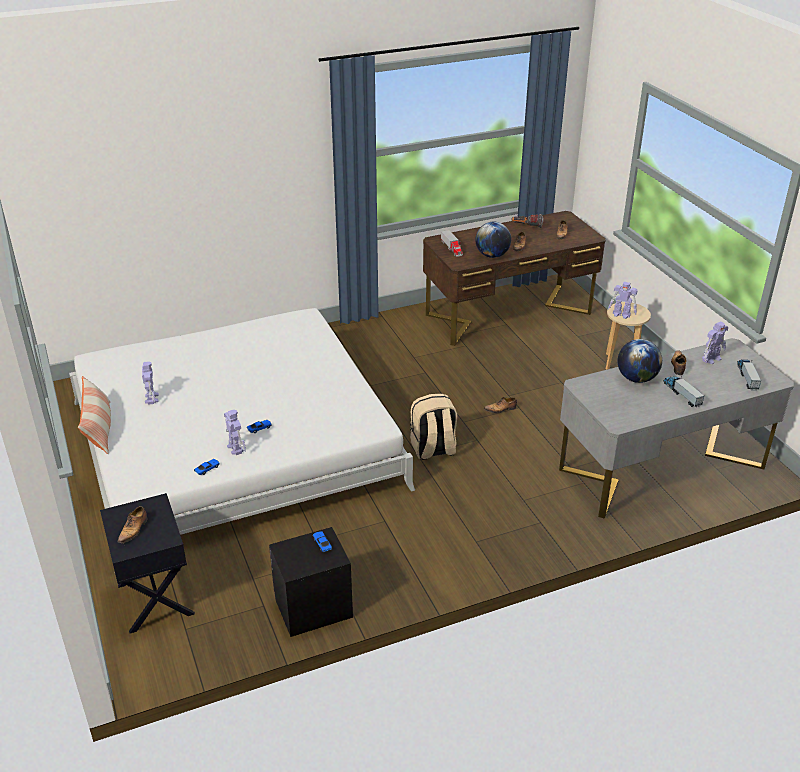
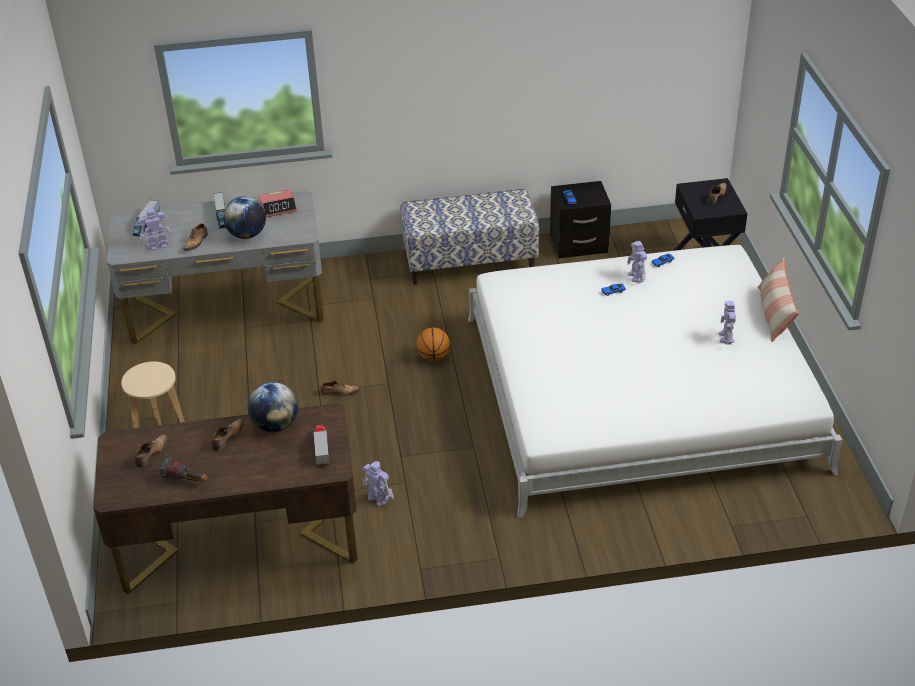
camera: 165 degrees left, 5 degrees up
(433, 449) = (433, 356): beige backpack -> basketball
(439, 562) = (470, 261): none -> bench
(621, 315) = (159, 376): toy robot -> toy robot (377, 498)
(631, 410) = (278, 207): none -> alarm clock

